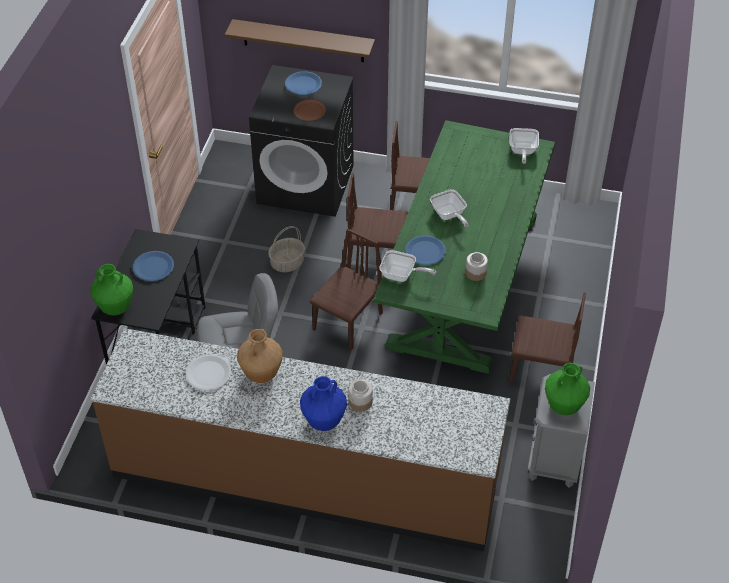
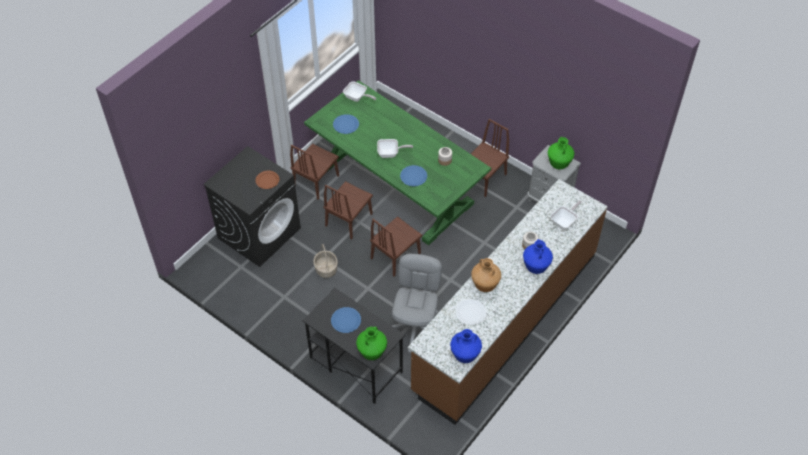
camera: 65 degrees left, 5 degrees up
(134, 390) = (465, 356): none -> blue vase
(303, 41) = (215, 151): brown shelf -> none
(303, 84) = (237, 174): blue plate -> blue plate (346, 124)
(347, 321) = (395, 255): brown chair -> brown chair turned 105 degrees counterclockwise
(401, 275) = (427, 195): frying pan -> frying pan (565, 222)

